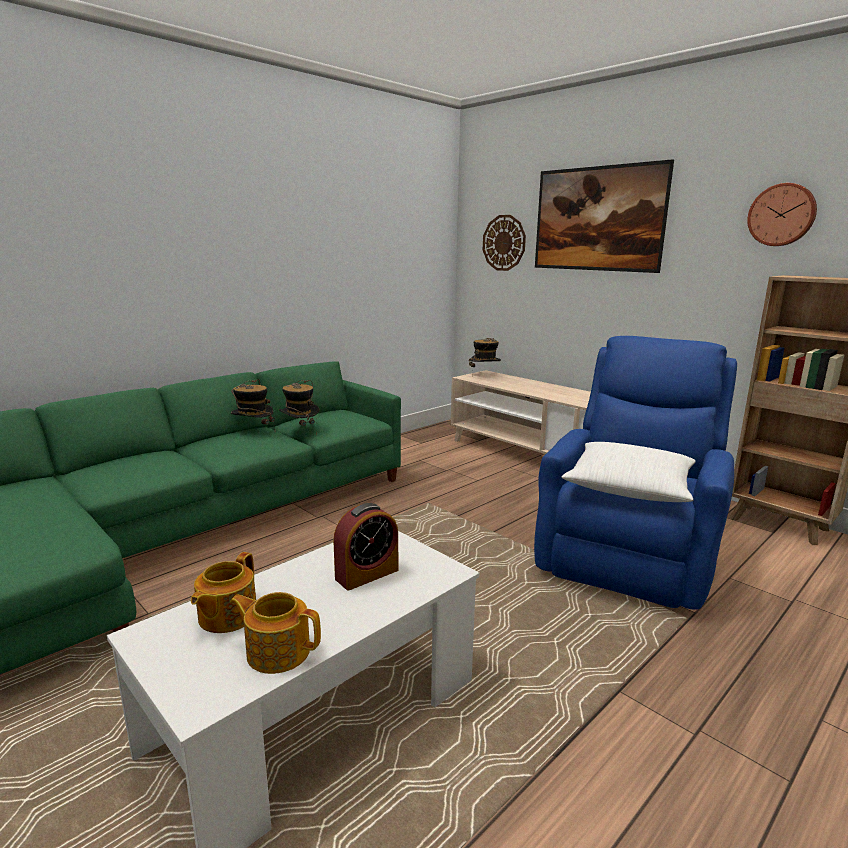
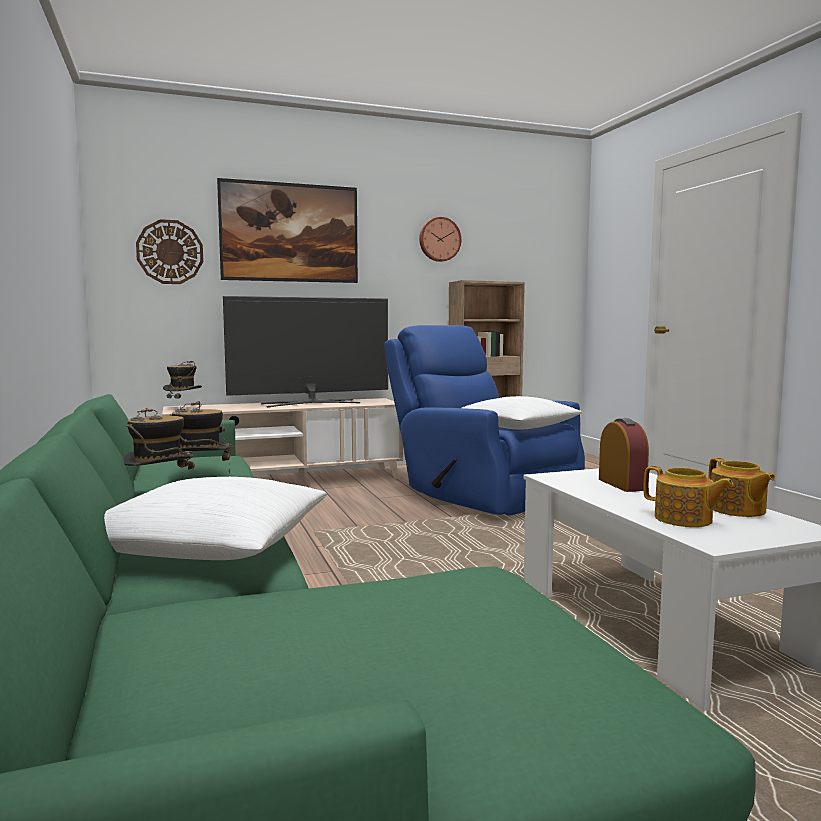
camera: 65 degrees left, 10 degrees down
(136, 469) = (209, 546): none -> white pillow
(277, 651) = (737, 510): teapot -> teapot turned 60 degrees counterclockwise
(574, 395) = (311, 403): none -> television

